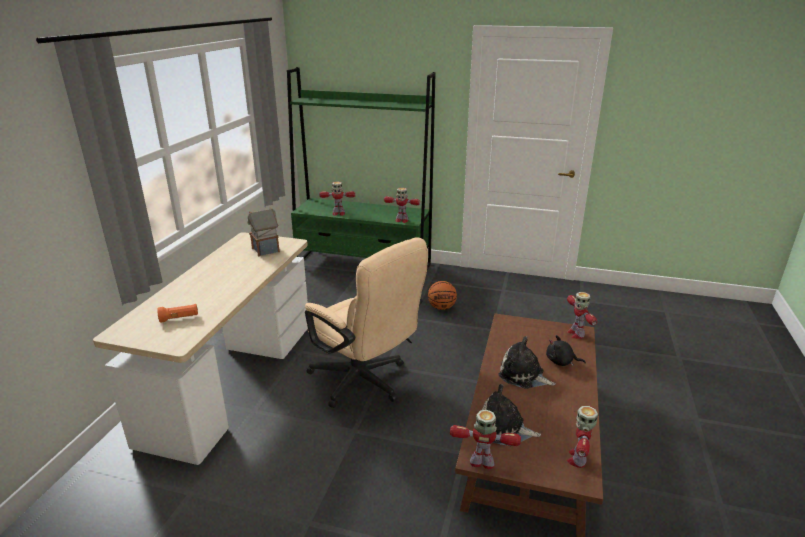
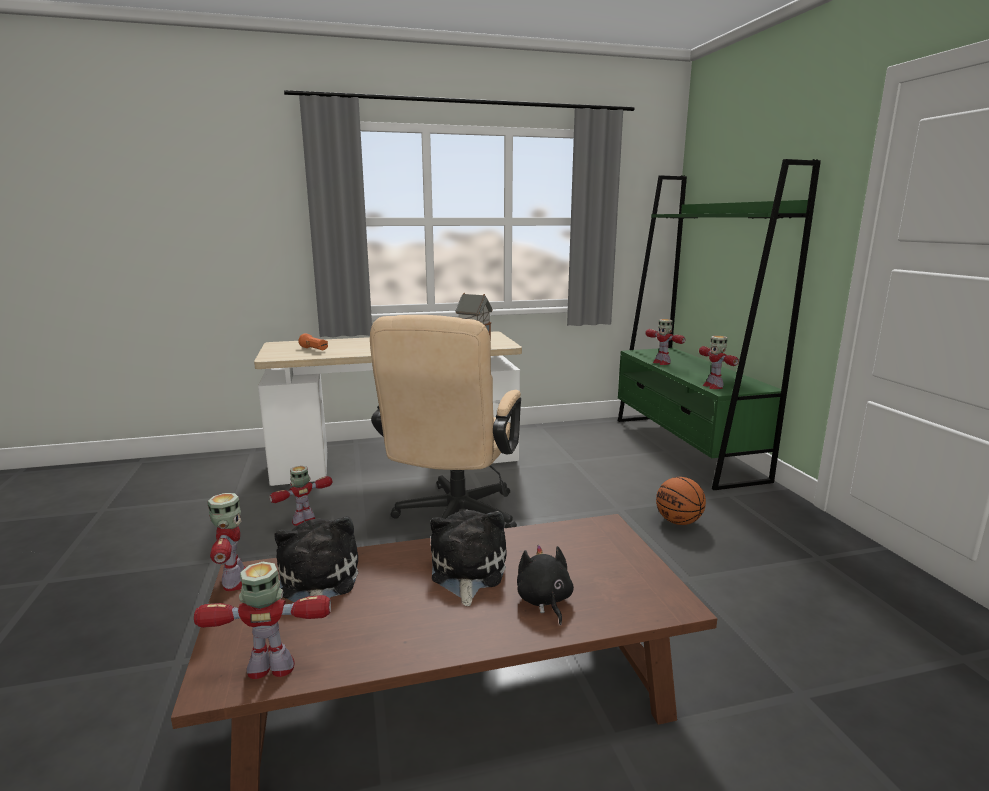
camera: 60 degrees right, 10 degrees down
(576, 333) = (660, 600): toy robot -> toy robot (304, 520)

